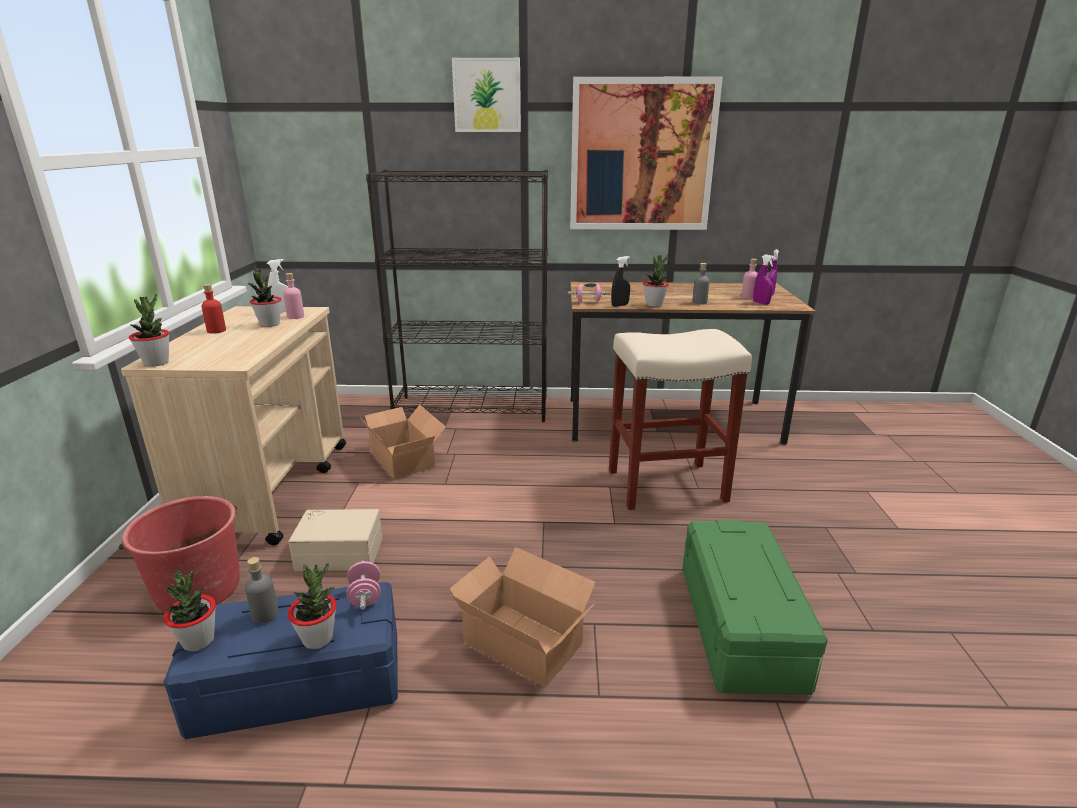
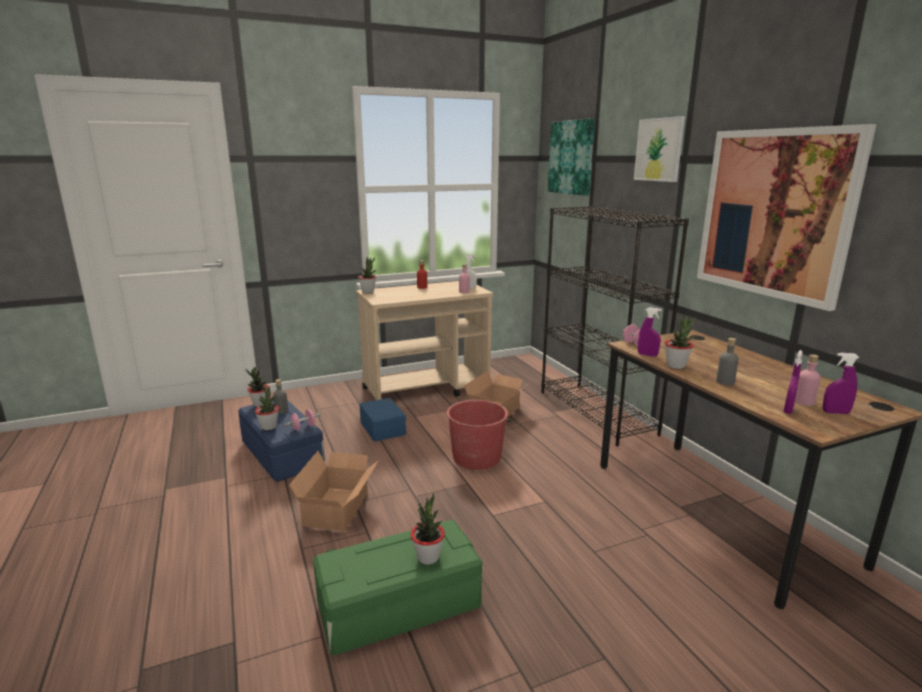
camera: 65 degrees right, 5 degrees down
(198, 588) = (334, 406): red bucket -> red bucket (477, 457)
(269, 324) = (444, 291): potted plant -> potted plant (428, 557)
(318, 105) = (571, 157): none -> picture
(340, 552) = (384, 428): beige storage box -> blue storage box
(620, 305) = (647, 355): black spray bottle -> purple spray bottle
(665, 486) = (577, 530): beige stool -> none

